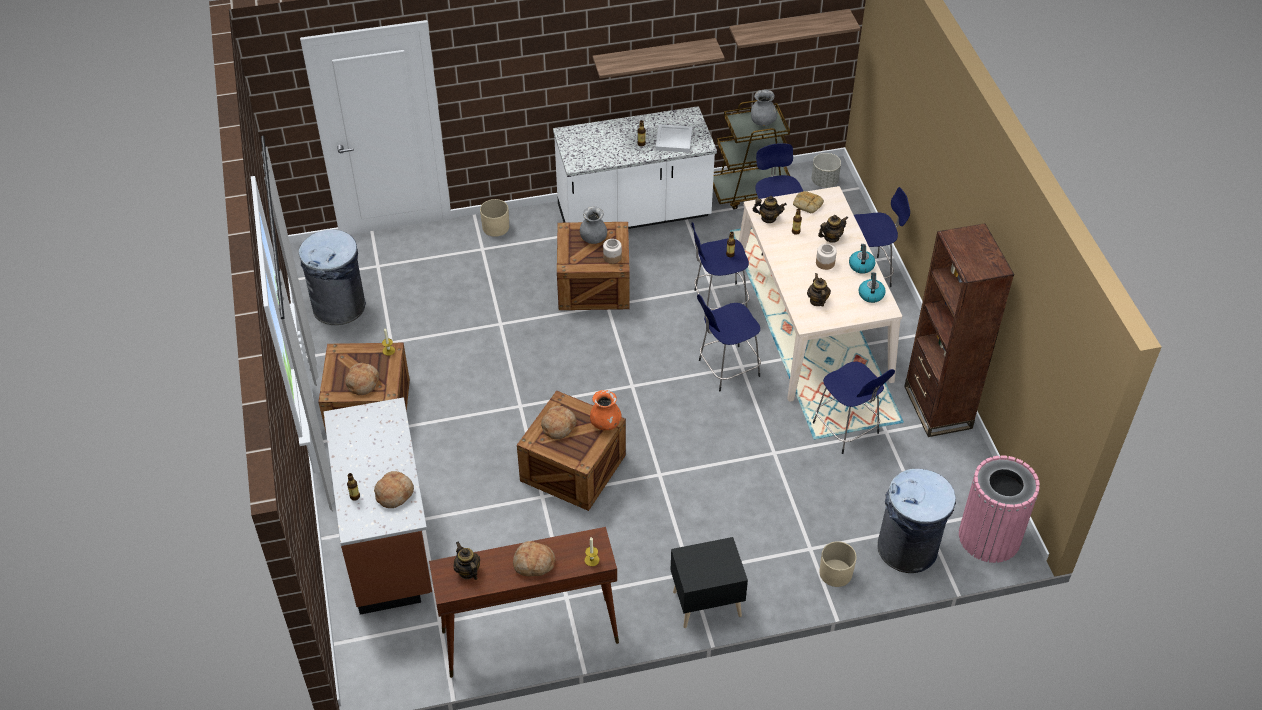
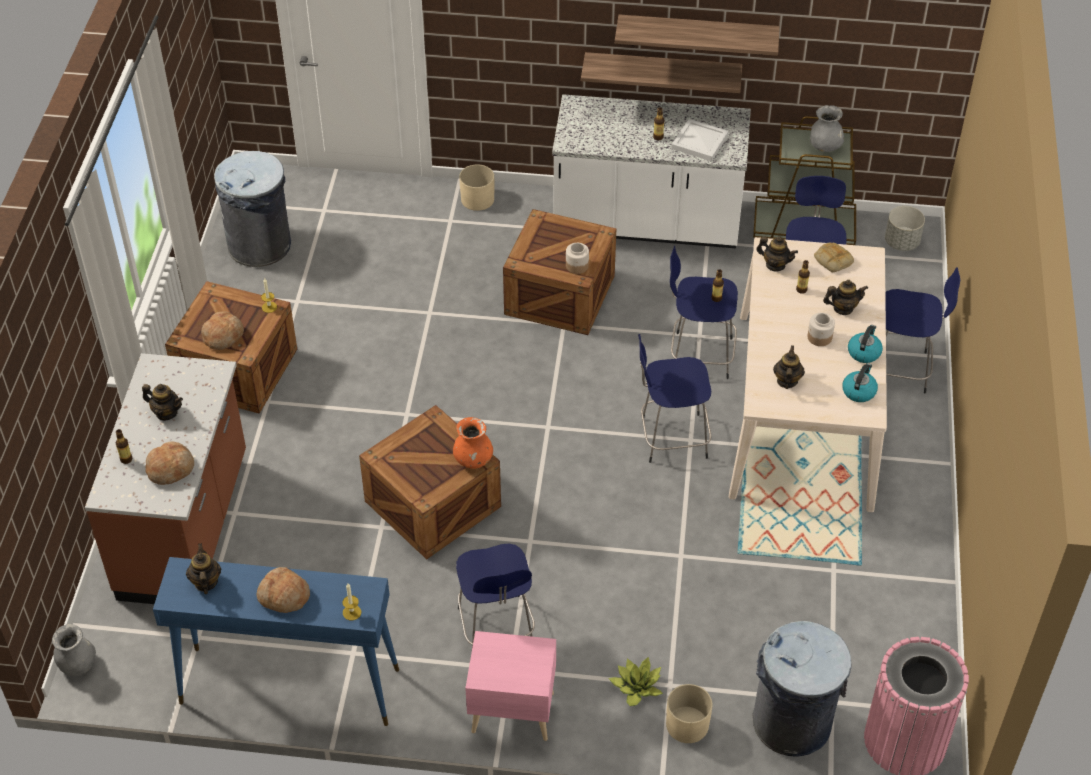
camera: 20 degrees right, 0 degrees up
(368, 451) = (166, 412): none -> teapot
(529, 637) = (288, 686): brown console table -> blue console table
(558, 426) = (417, 447): bread -> none
(593, 239) = (565, 238): grey vase -> grey vase (77, 664)
(705, 603) = (511, 711): black nightstand -> pink nightstand
(787, 558) = (636, 688): none -> potted plant
(788, 29) = (878, 35): shelf -> shelf (662, 71)
(847, 430) = (785, 553): blue stool -> blue stool (496, 629)
(937, 407) = (914, 559): brown bookcase -> none

